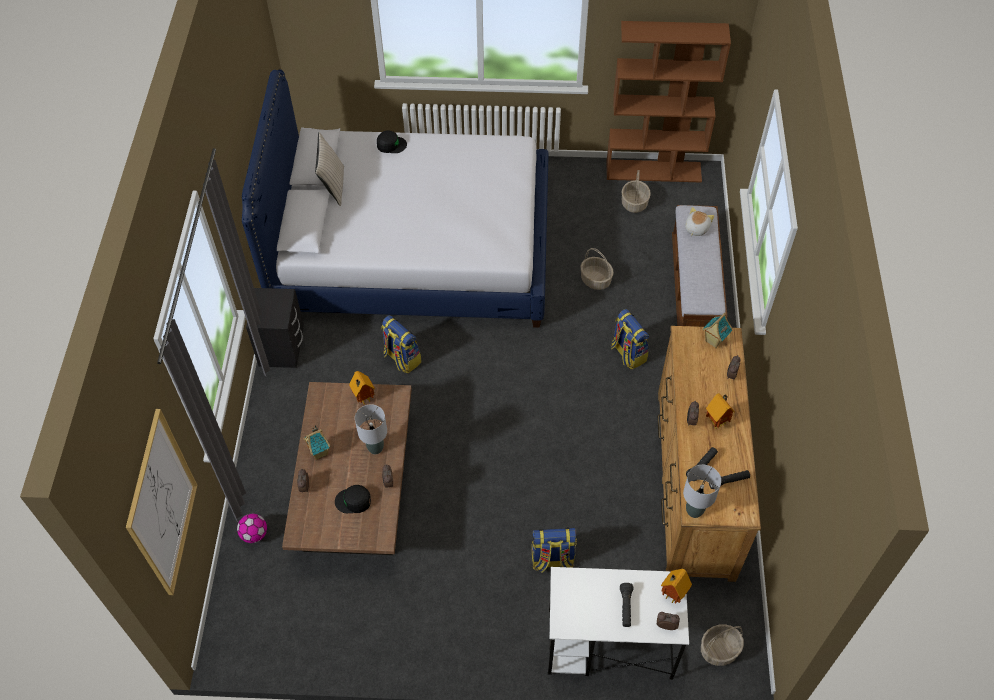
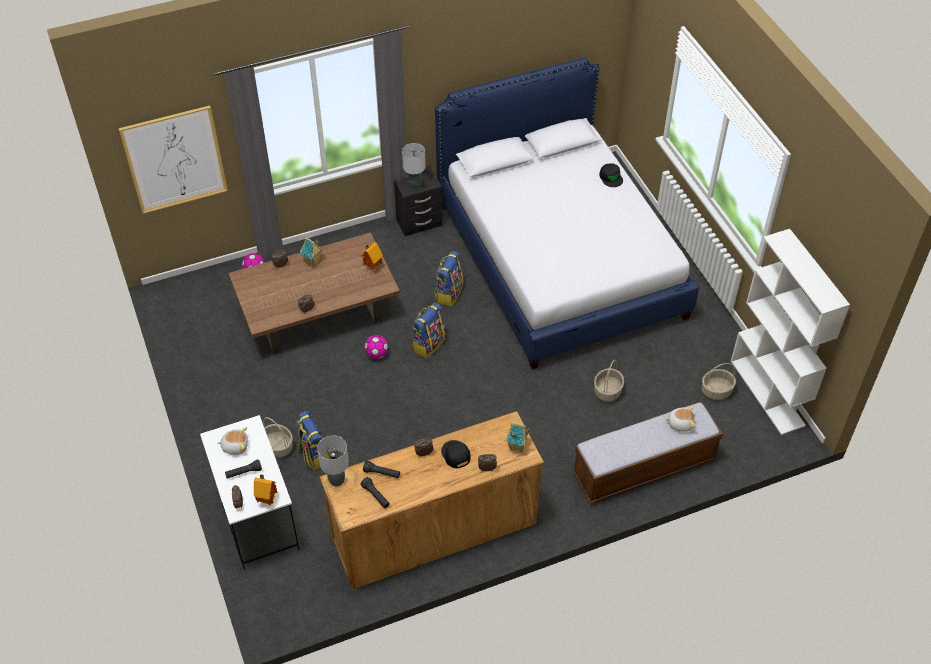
camera: 65 degrees right, 5 degrees down
(333, 186) = (543, 161): beige pillow -> none
(353, 501) = (282, 296): black cap -> black cap (455, 455)
(376, 448) = (332, 291): grey table lamp -> grey table lamp (415, 185)
(447, 453) = (377, 354): none -> football
(584, 605) = (235, 446): none -> plush toy
(627, 353) = (541, 440): backpack -> backpack (428, 344)
(654, 171) = (768, 393): brown bookcase -> white bookcase
(717, 421) = (432, 472): toy house -> none
(719, 650) = (282, 595): basket -> basket (277, 447)

